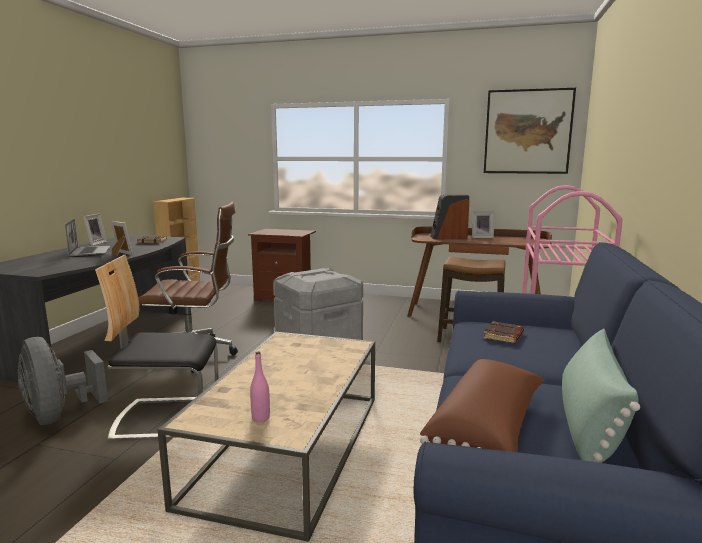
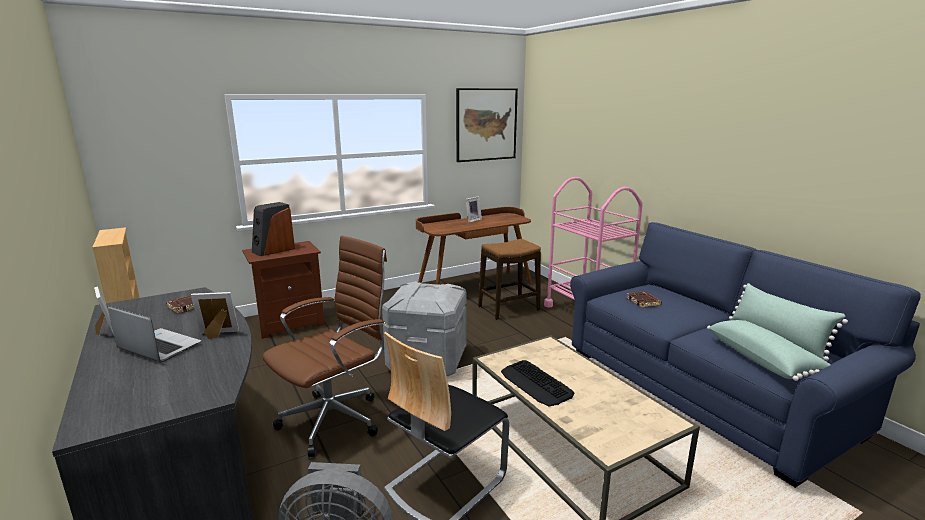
camera: 45 degrees left, 5 degrees up
(260, 418) = (634, 423): pink bottle -> none
(269, 362) = (536, 384): none -> keyboard
(448, 237) = (452, 225): speaker -> speaker (273, 250)
(489, 428) = (763, 360): brown pillow -> green pillow

